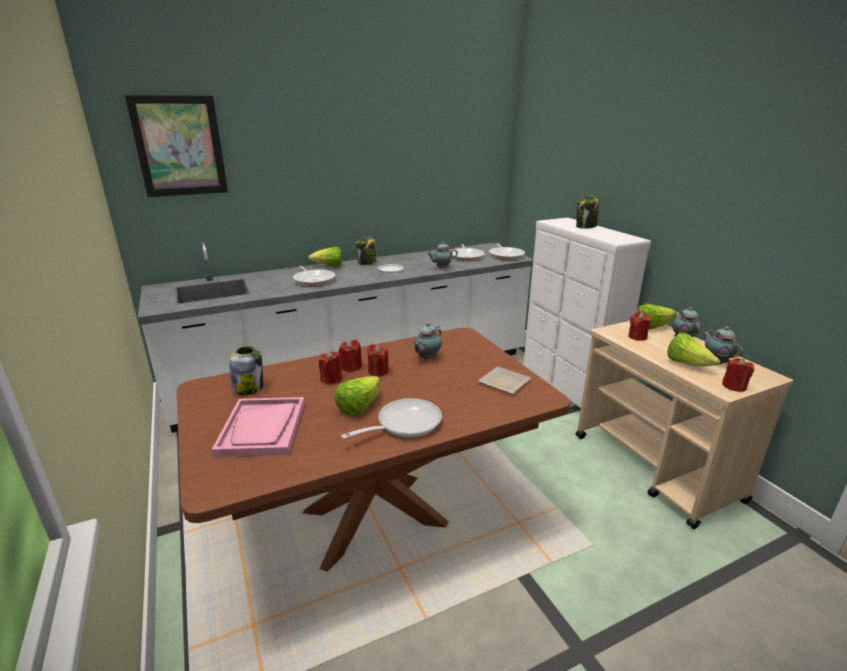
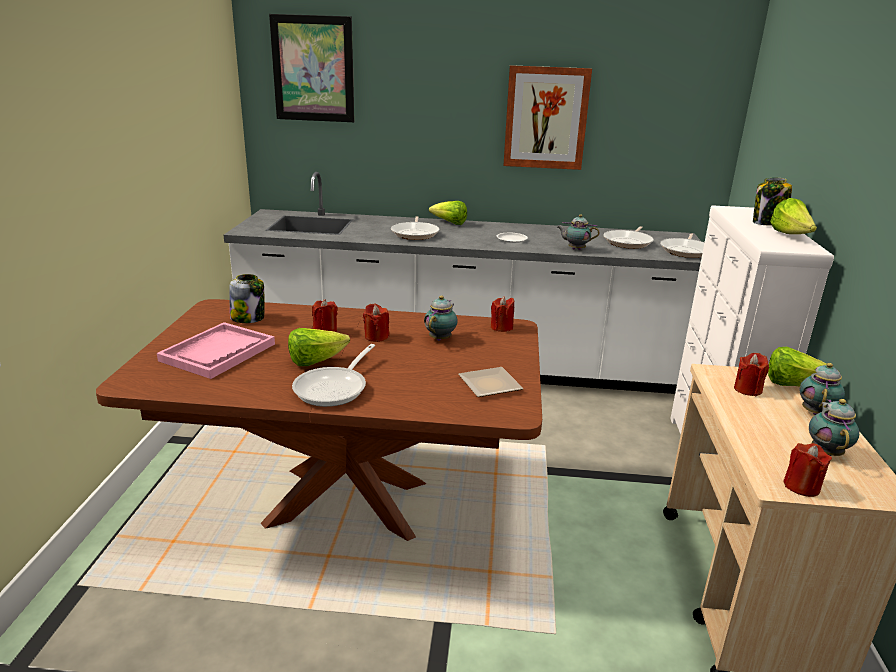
camera: 30 degrees right, 0 degrees up
(351, 367) = (356, 326): red candle -> red candle (501, 327)
(367, 263) = (496, 228): jar -> none
(388, 172) = (546, 118): none -> picture
(403, 424) = (334, 388): frying pan -> frying pan turned 120 degrees clockwise
(426, 358) = (441, 338): teapot -> teapot turned 135 degrees clockwise
(687, 364) = (771, 440): lettuce -> lettuce (791, 236)

